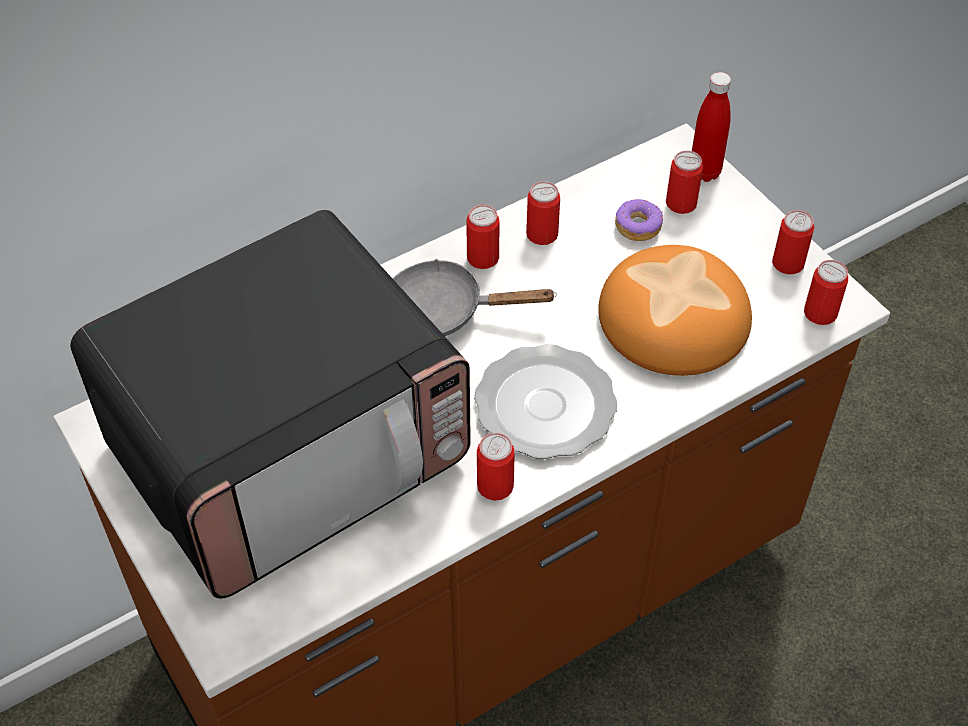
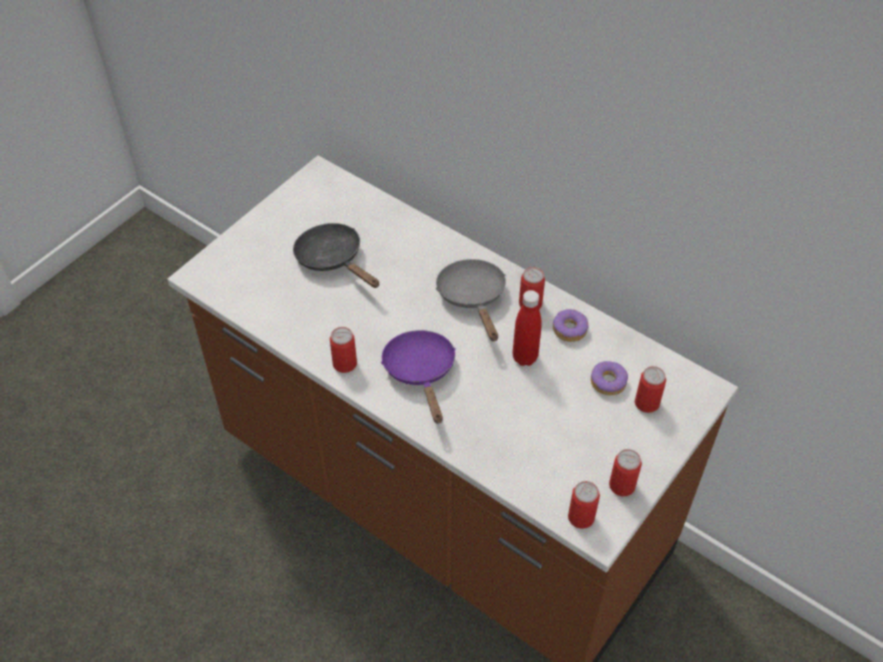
camera: 70 degrees right, 0 degrees up
(290, 450) = (333, 259): microwave -> black frying pan
(542, 234) = (569, 329): can -> donut
(546, 403) = (421, 372): plate -> purple frying pan
(675, 319) = (529, 426): bread -> none
(704, 172) = (689, 410): red bottle -> red bottle (525, 357)

